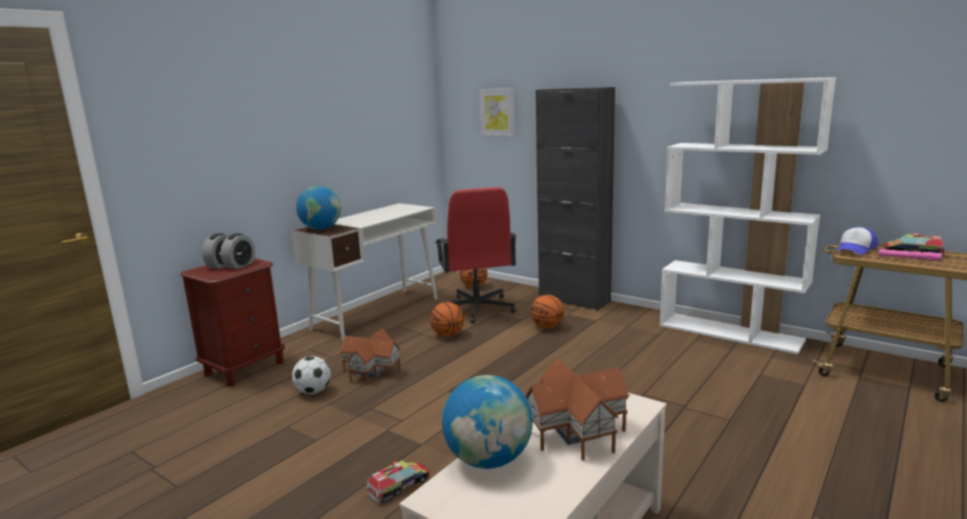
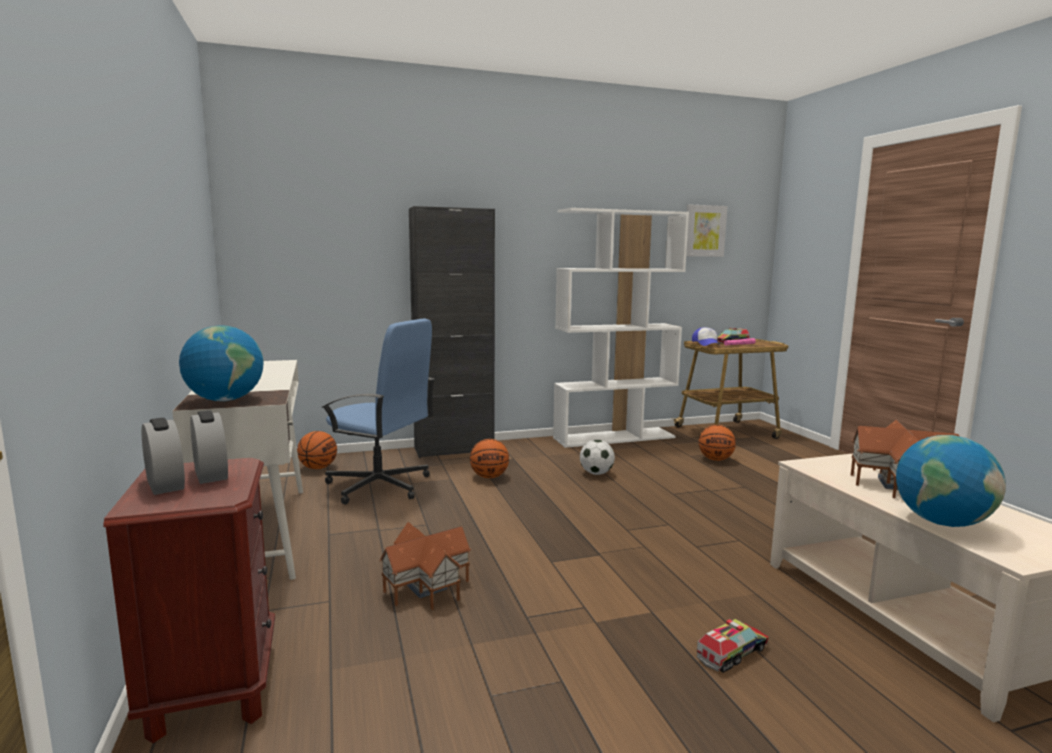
camera: 55 degrees left, 5 degrees down
(314, 392) = (415, 644): football -> football (596, 473)
(399, 486) = (732, 653): toy truck -> toy truck turned 60 degrees clockwise
(448, 335) = (414, 518): basketball -> basketball (715, 459)
(476, 309) = (379, 486): red office chair -> blue office chair
(497, 112) = (325, 234): picture -> picture (704, 231)

